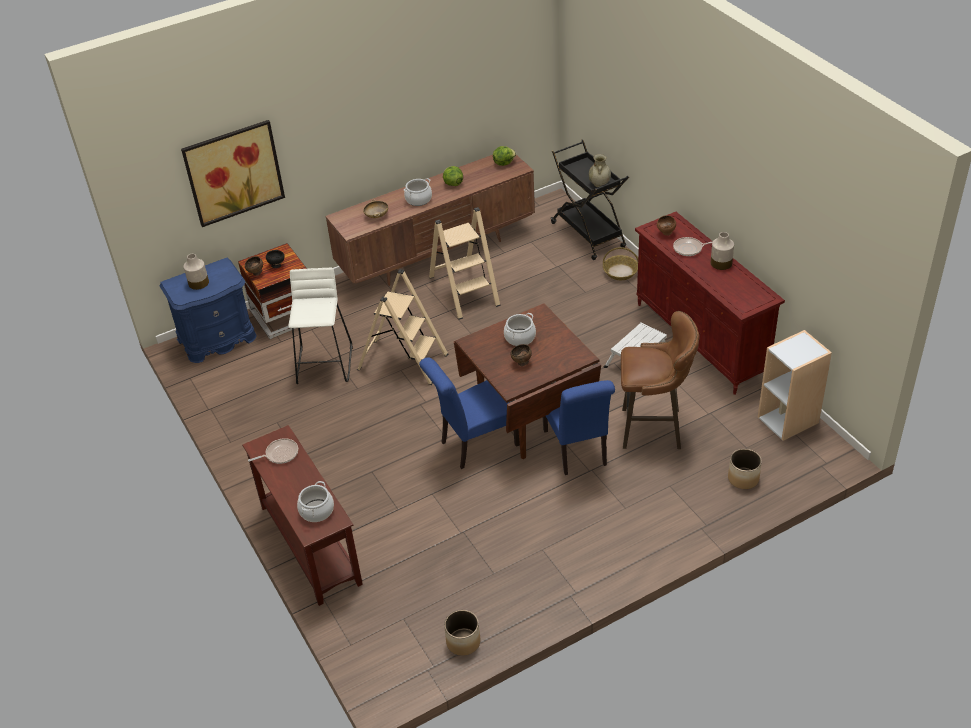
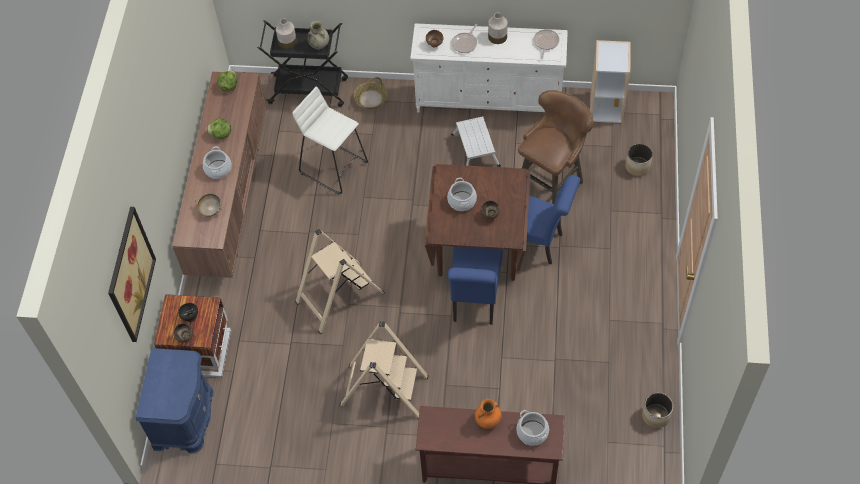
camera: 55 degrees left, 15 degrees up
(198, 283) = (167, 387): beige vase -> beige vase (287, 42)
(280, 454) = (449, 428): frying pan -> frying pan (545, 43)
(306, 475) = (487, 421): none -> orange vase
(325, 364) = (293, 353): white stool -> white stool (333, 166)
(463, 290) = (293, 209): beige step ladder -> beige step ladder (383, 390)
(700, 340) = (488, 101): red dresser -> white dresser

